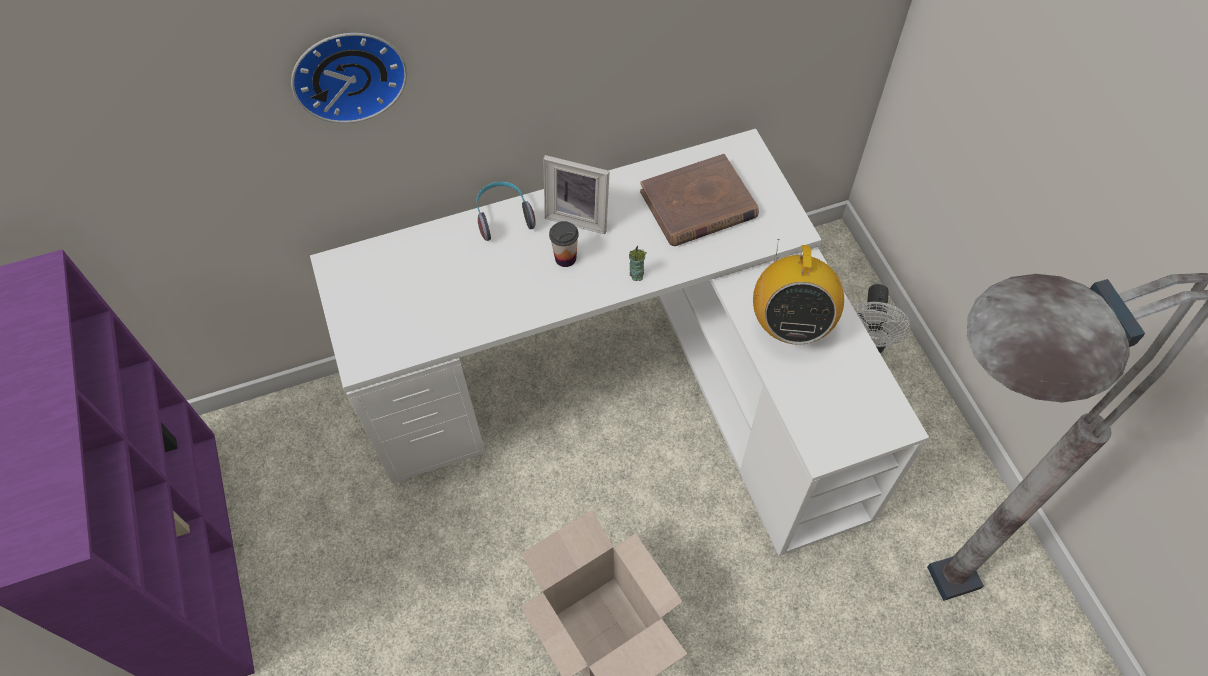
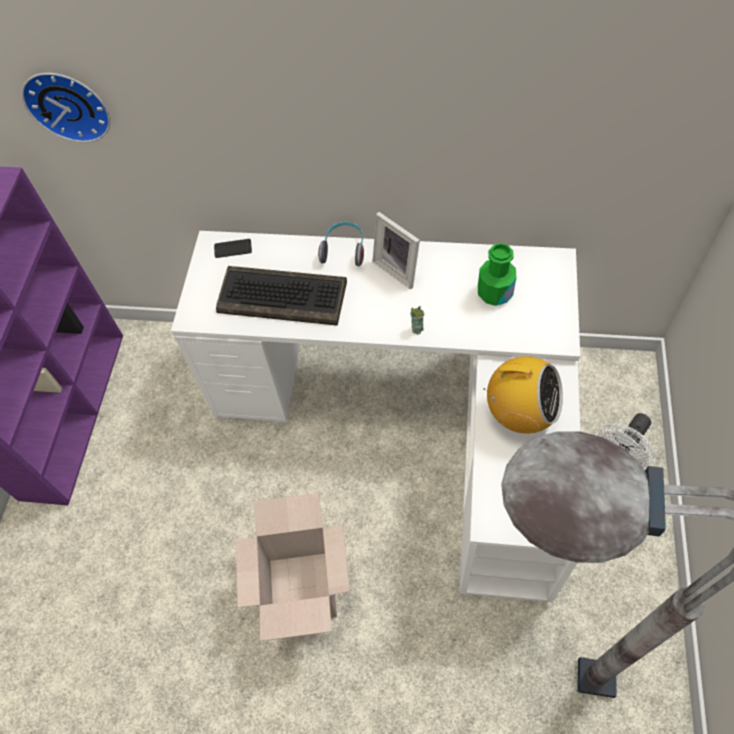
camera: 30 degrees right, 0 degrees up
(348, 73) = (236, 101): wall clock -> wall clock (68, 104)
(366, 262) = (233, 249): none -> phone
(462, 295) = (284, 296): none -> keyboard
(565, 258) = (371, 297): cup -> none
(698, 205) = (494, 293): brown book -> green bottle
(790, 324) = (520, 414): radio -> radio turned 105 degrees counterclockwise

